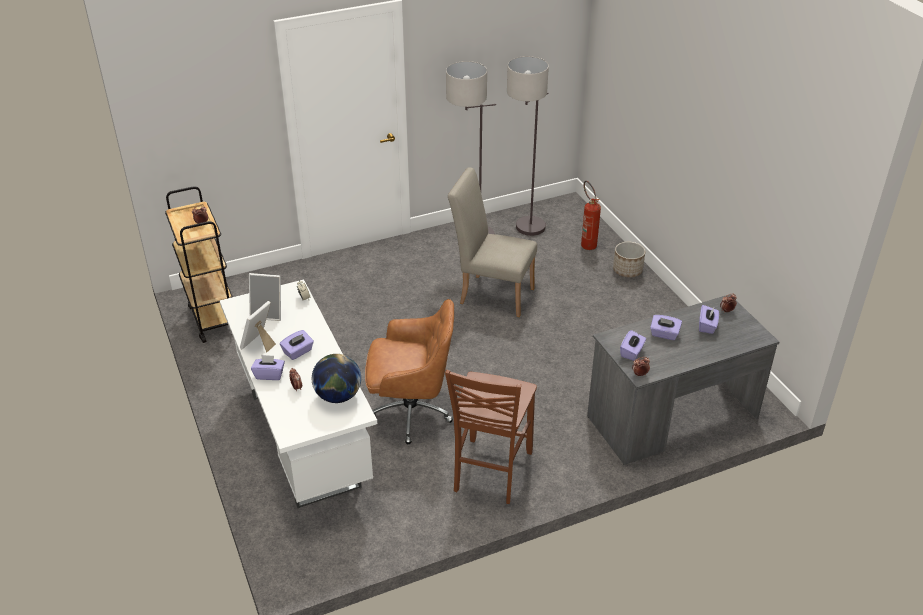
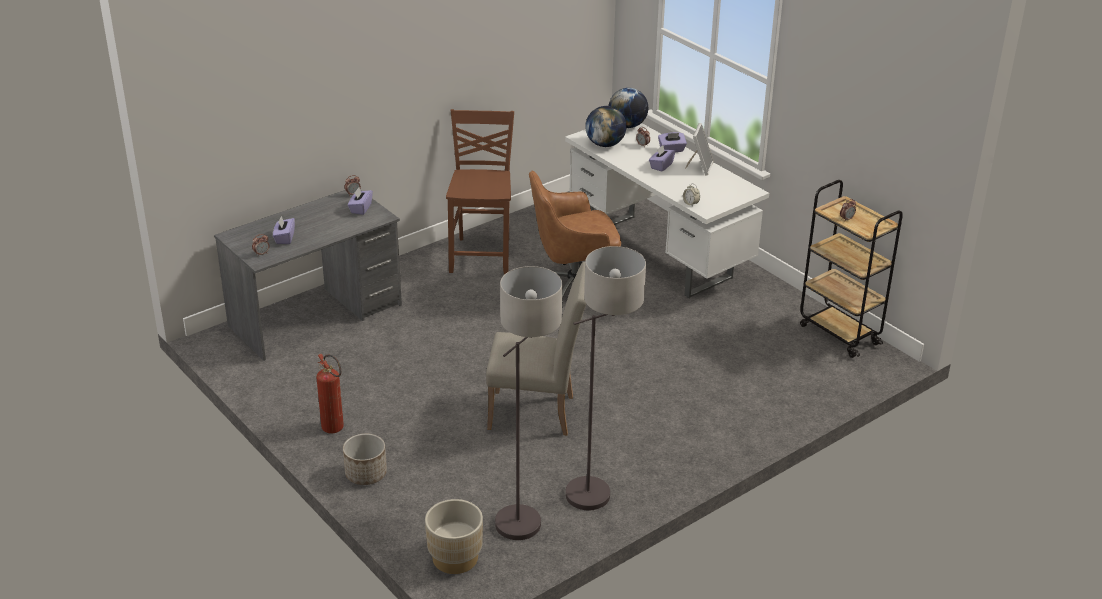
camera: 165 degrees right, 5 degrees down
(268, 313) = (713, 188): picture frame -> none
(292, 425) = (627, 125): none -> globe
(574, 215) = (455, 558): none -> beige planter
(586, 243) = (428, 508): fire extinguisher -> fire extinguisher (335, 430)
(664, 334) = (329, 226): purple tissue box -> none

